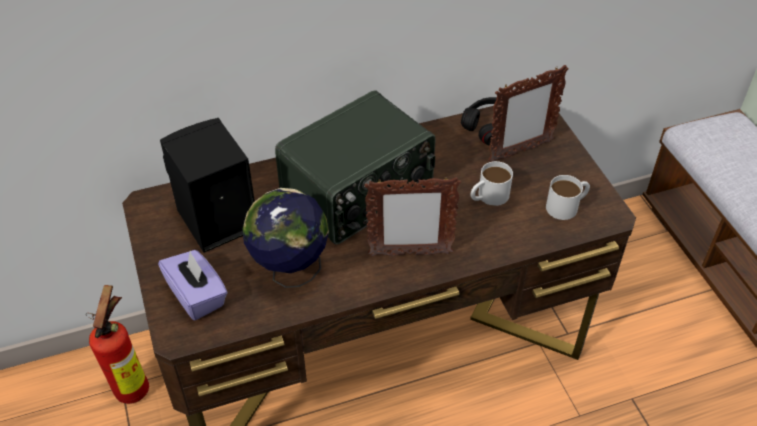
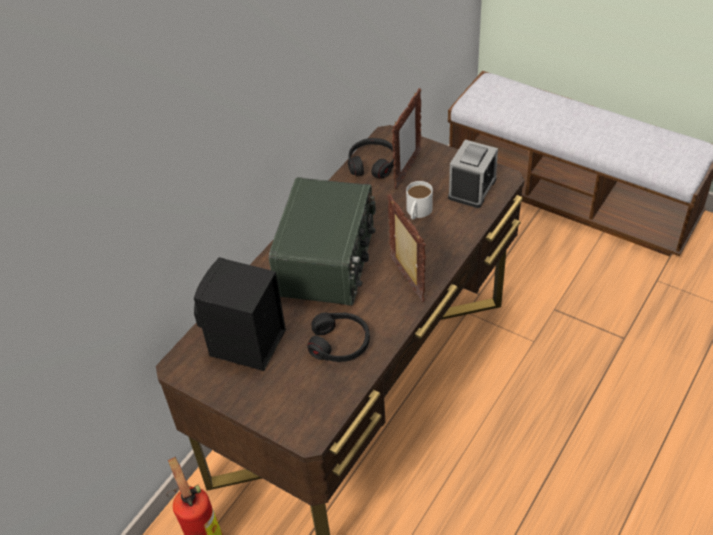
camera: 35 degrees left, 0 degrees up
(197, 296) = (292, 401): purple tissue box -> none
(290, 272) = (340, 343): globe -> black headphones
(409, 254) = (406, 280): picture frame -> picture frame turned 75 degrees counterclockwise
(567, 206) = (472, 188): white mug -> alarm clock

